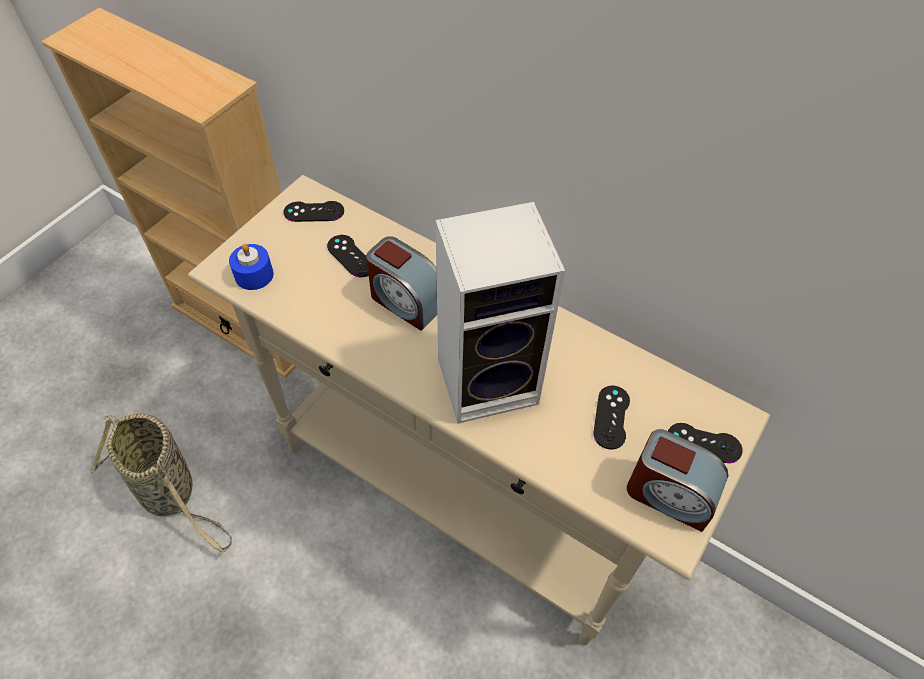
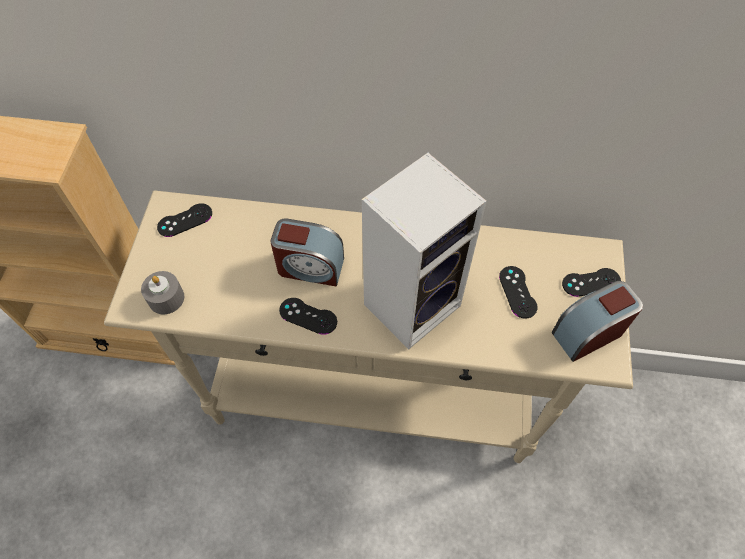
camera: 25 degrees left, 5 degrees up
(171, 493) = (131, 508): basket -> none
(254, 275) = (166, 298): blue candle -> grey candle
(351, 256) = (241, 247): black game controller -> black game controller (308, 316)
(669, 494) = (588, 332): alarm clock -> alarm clock turned 150 degrees clockwise

